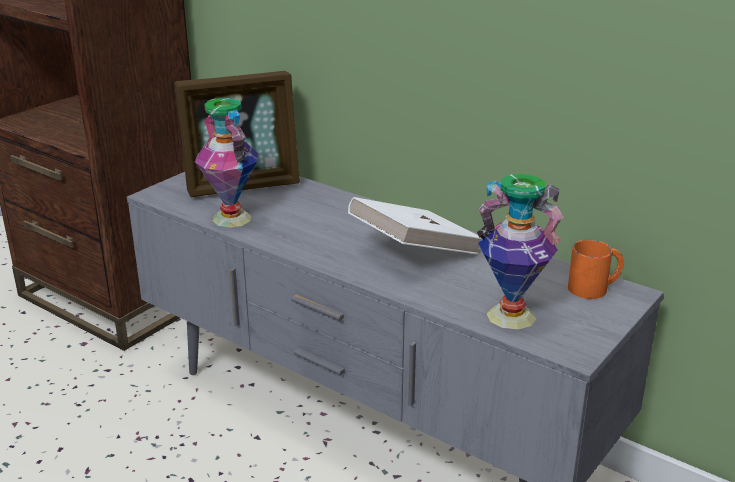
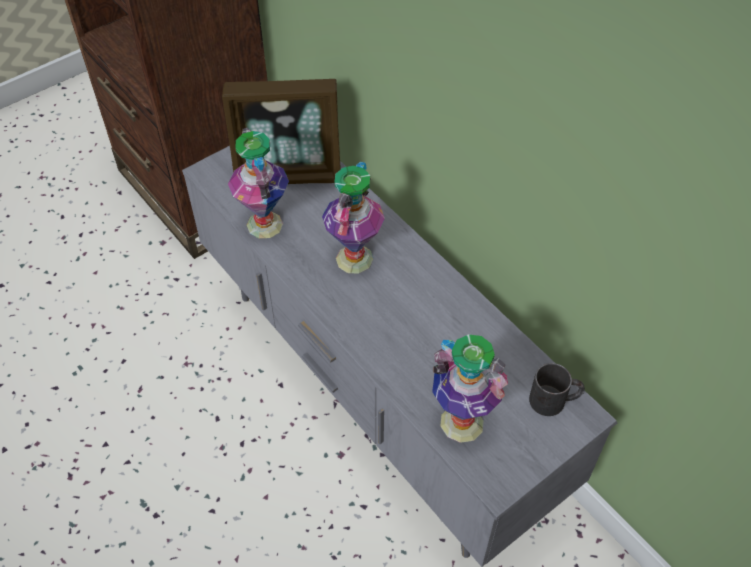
camera: 15 degrees right, 25 degrees up
(336, 227) = (353, 258): none -> vase
(414, 252) = (411, 311): white book -> none
(594, 288) = (554, 400): orange mug -> black mug

